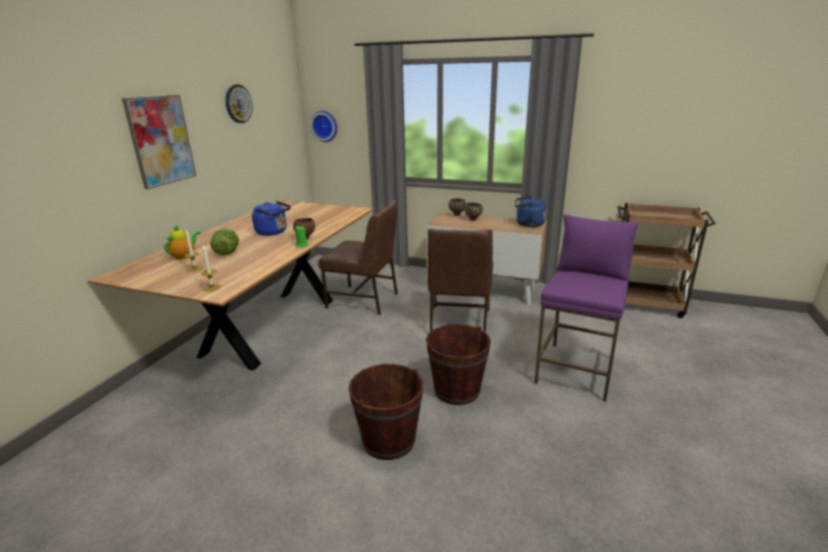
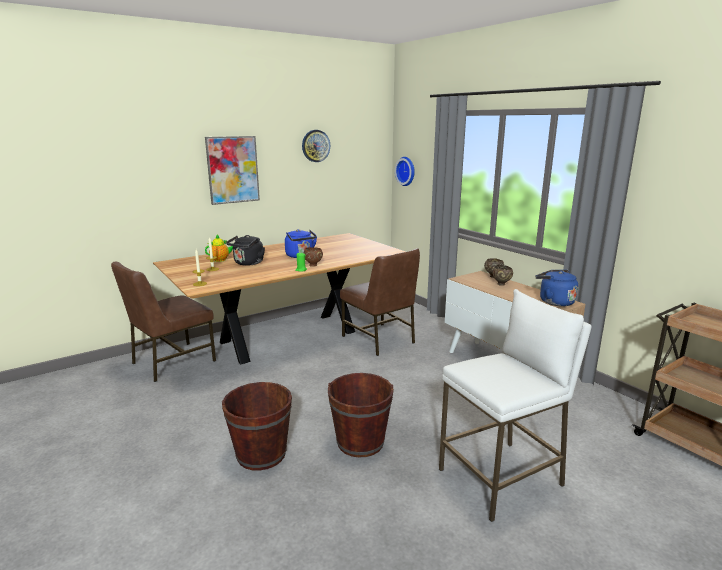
camera: 35 degrees right, 5 degrees down
(227, 252) = (247, 263): lettuce -> black kettle
(459, 323) = (438, 387): brown chair -> brown chair (172, 362)
(576, 370) = (501, 478): purple stool -> white stool

